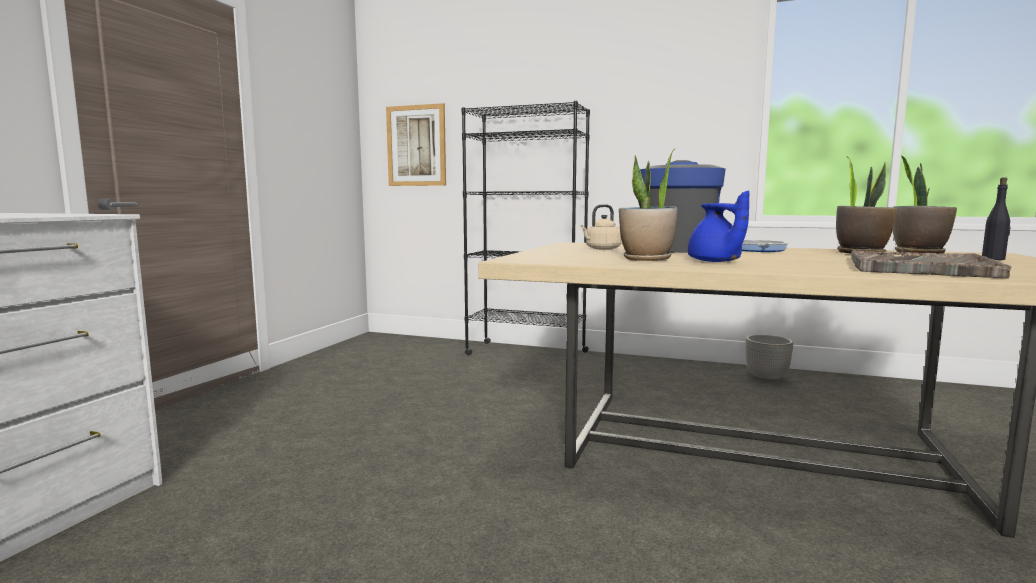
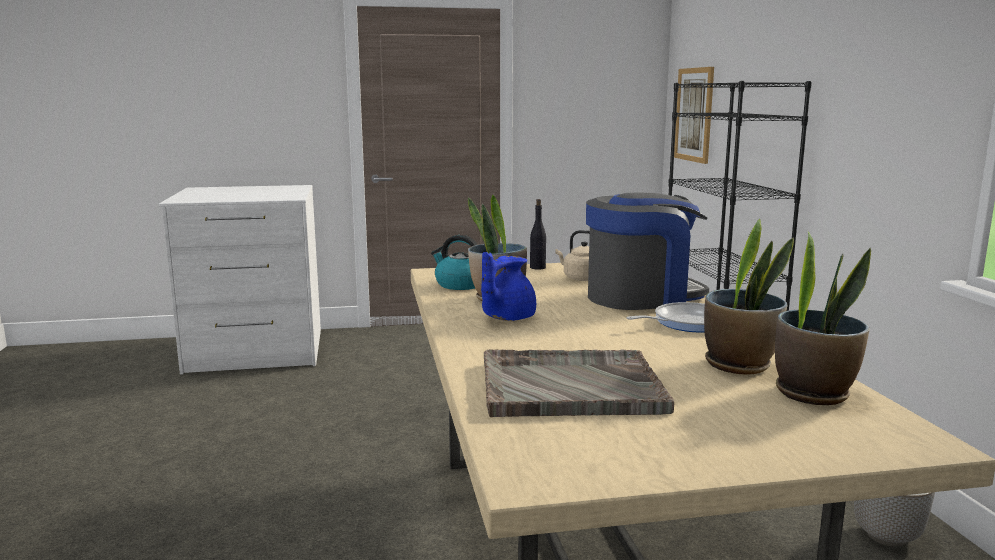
camera: 60 degrees right, 5 degrees up
(578, 260) = (460, 284): none -> kettle
(993, 259) = (786, 431): black bottle -> black bottle (537, 267)

